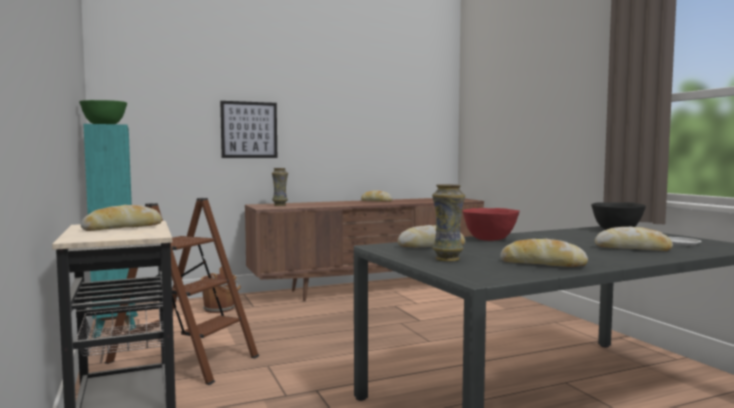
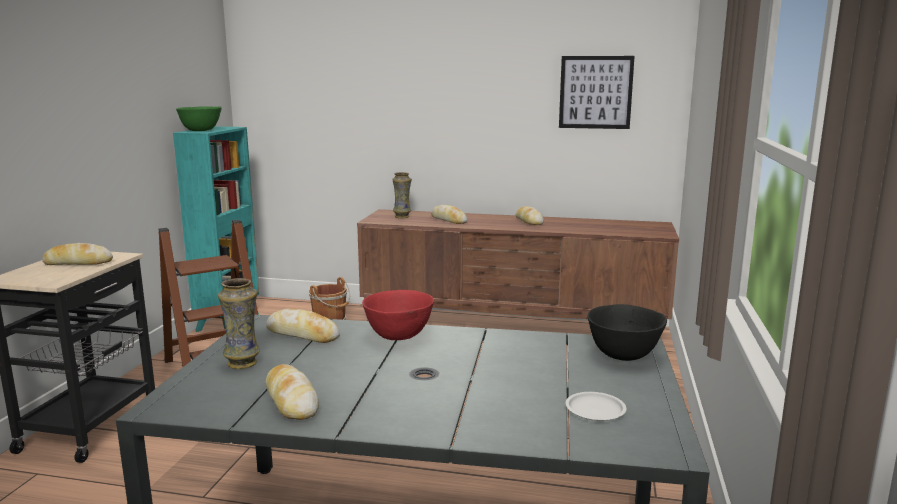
camera: 35 degrees right, 10 degrees up
(249, 130) = (386, 123): picture -> picture (595, 92)
(632, 248) = (490, 402): bread -> bread (449, 220)

